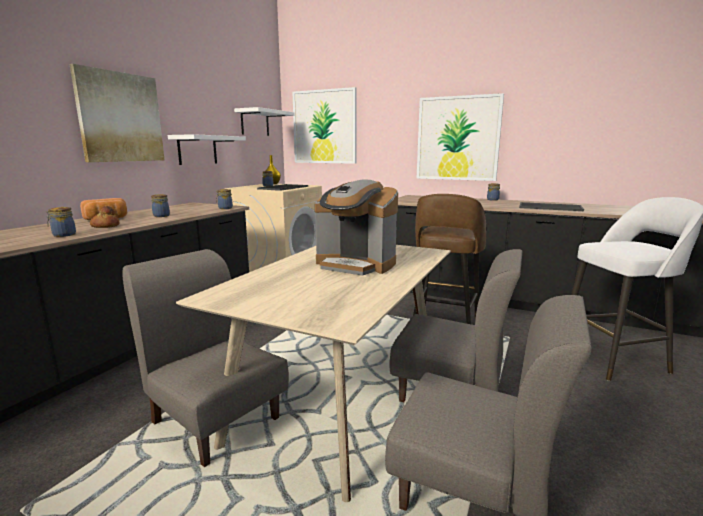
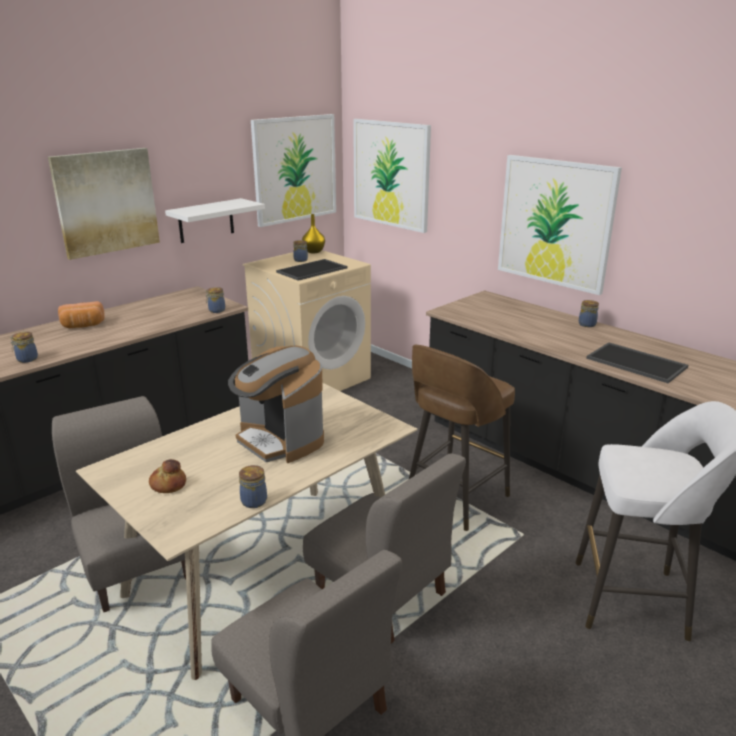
camera: 20 degrees right, 10 degrees up
(105, 226) = (71, 343): bread -> bread (167, 485)
(161, 216) = (138, 324): jar -> jar (254, 500)
(255, 123) = (295, 169): white shelf -> picture

